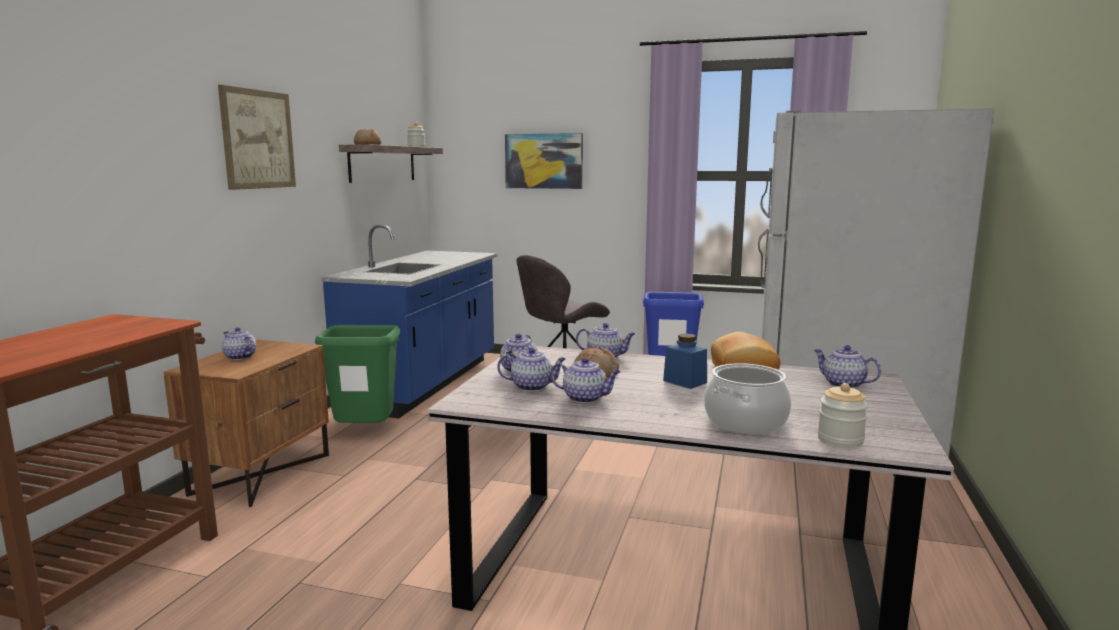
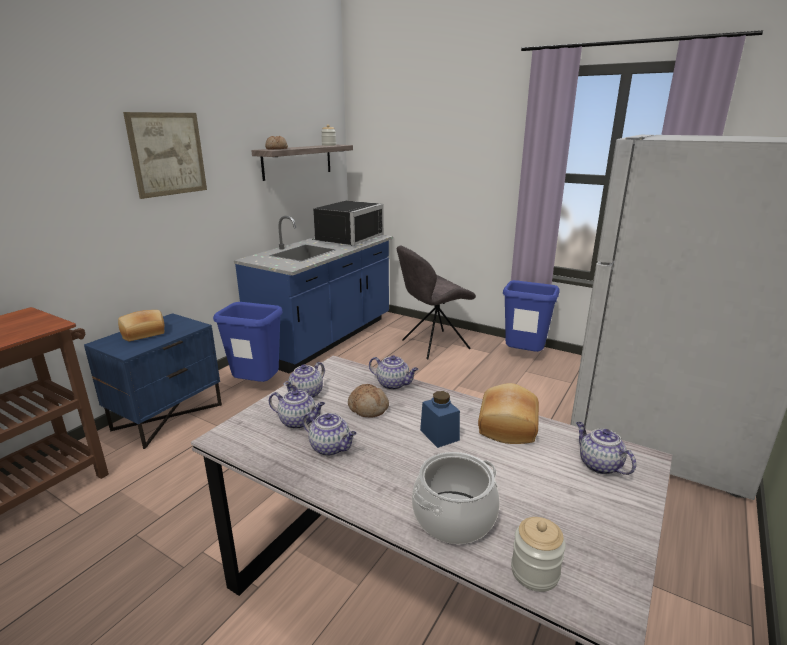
camera: 15 degrees right, 10 degrees up
(239, 357) = (143, 334): teapot -> bread
(260, 474) = (168, 416): brown nightstand -> blue nightstand
(365, 434) = (257, 387): green trash can -> blue trash can
(443, 256) = (346, 238): none -> black microwave
(544, 161) = (435, 158): picture -> none

